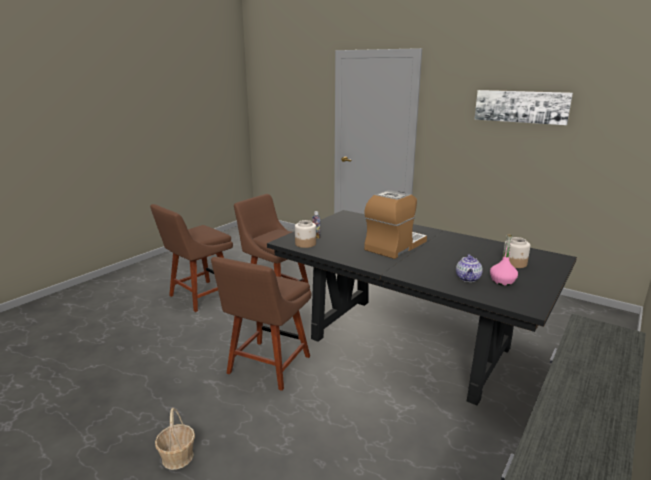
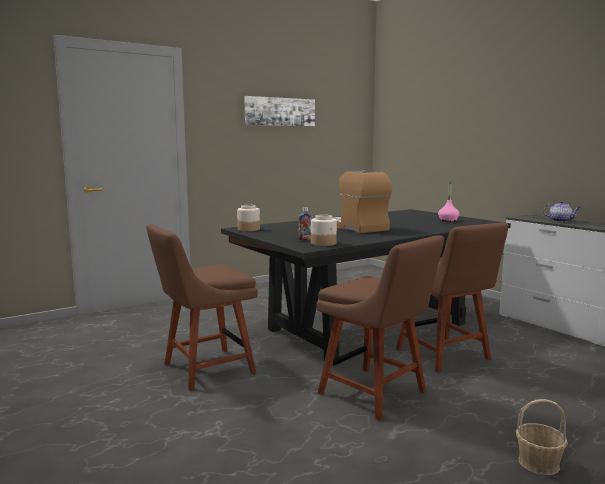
camera: 70 degrees left, 10 degrees down
(199, 296) = (131, 427): brown chair -> brown chair (445, 356)
(468, 279) = (441, 224): teapot -> teapot (560, 221)
(514, 263) = (416, 216): jar -> jar (249, 229)

